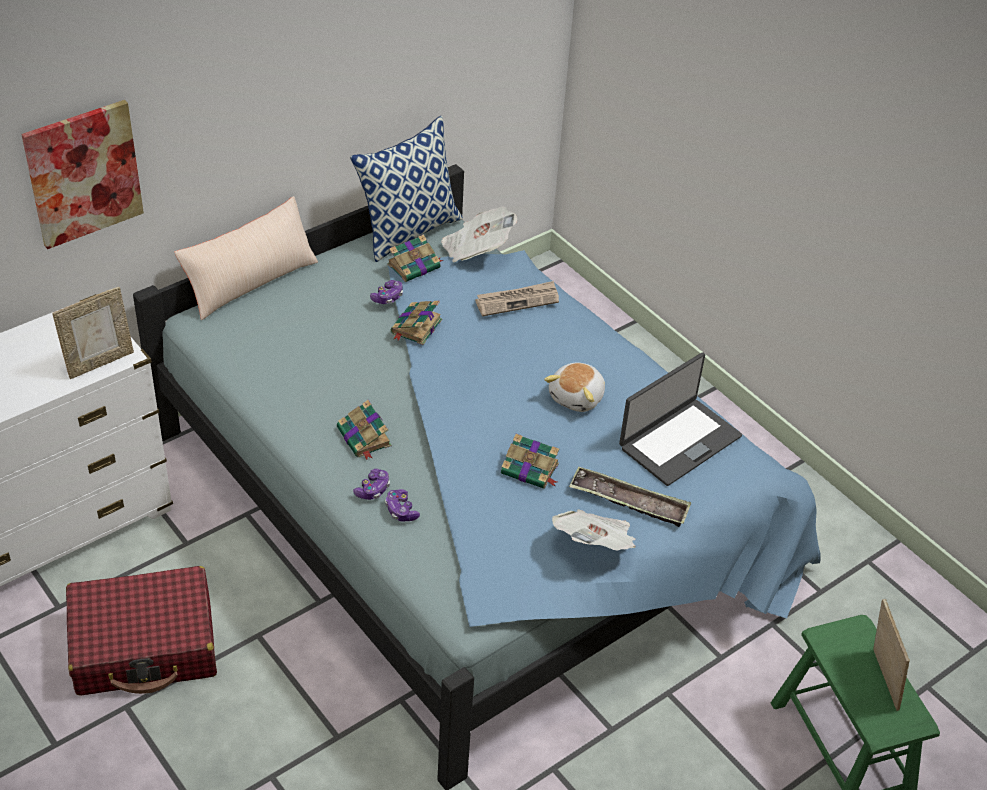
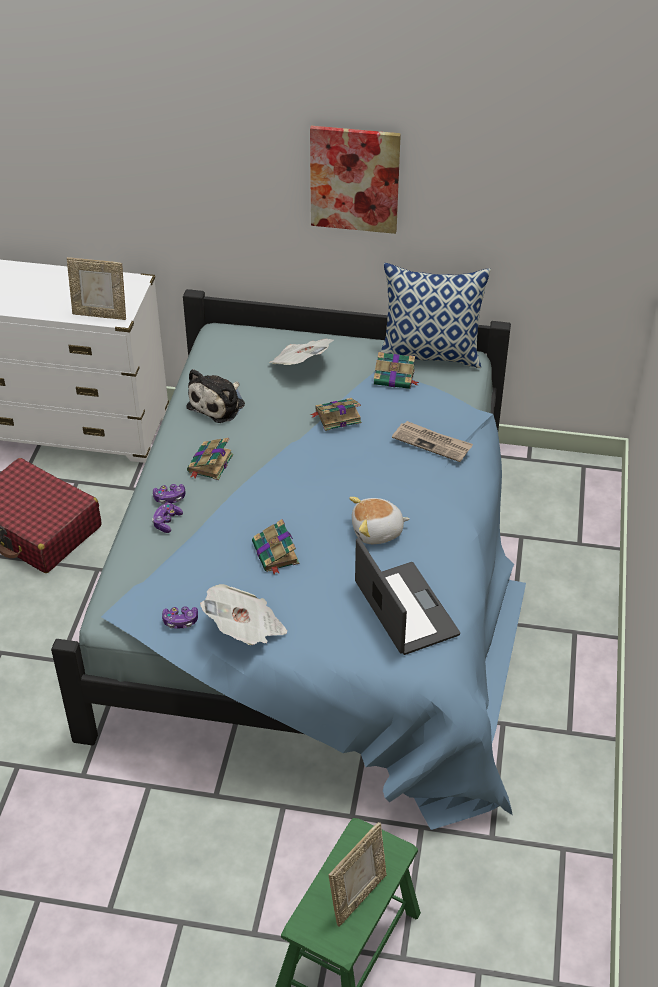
camera: 50 degrees right, 0 degrees up
(83, 173) = (156, 175): picture -> picture (354, 179)
(250, 282) = (282, 328): beige pillow -> none
(294, 382) = (219, 404): none -> plush toy
(388, 297) = (347, 387): game controller -> game controller (180, 621)
(477, 249) = (455, 392): newspaper -> newspaper (301, 365)
(629, 501) = (308, 621): tray -> none
(679, 441) = (404, 609): laptop -> laptop turned 120 degrees counterclockwise

